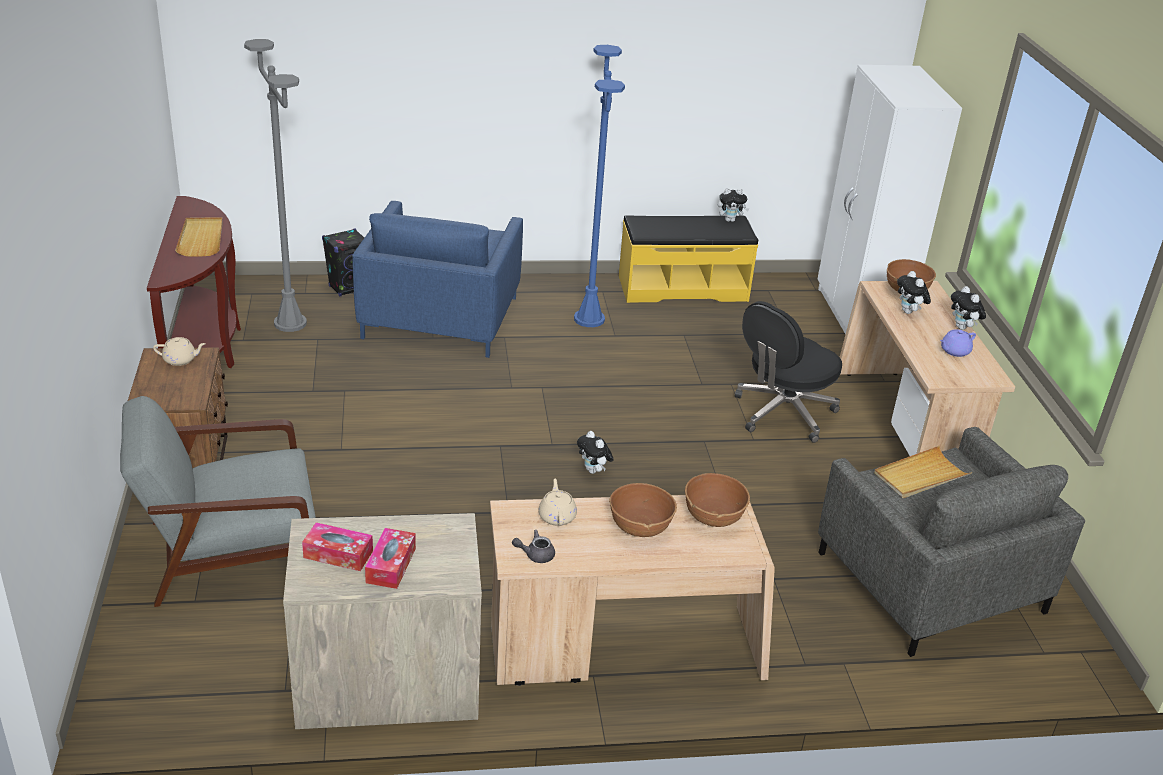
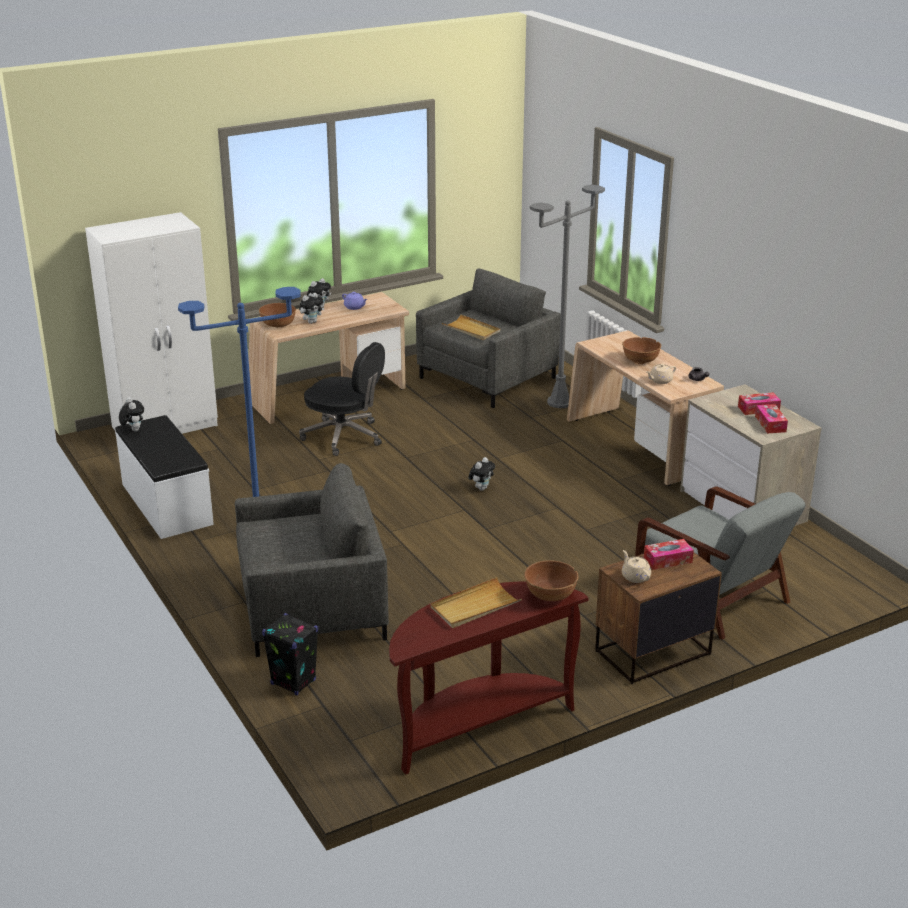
camera: 110 degrees left, 5 degrees down
(183, 388) = (667, 560): none -> tissue box
(290, 323) = (391, 690): grey floor lamp -> grey floor lamp (559, 402)
(439, 317) = (313, 609): blue armchair -> grey armchair
(682, 288) = (165, 504): yellow bench -> white bench
(713, 516) = (608, 346): brown bowl -> brown bowl (550, 595)

